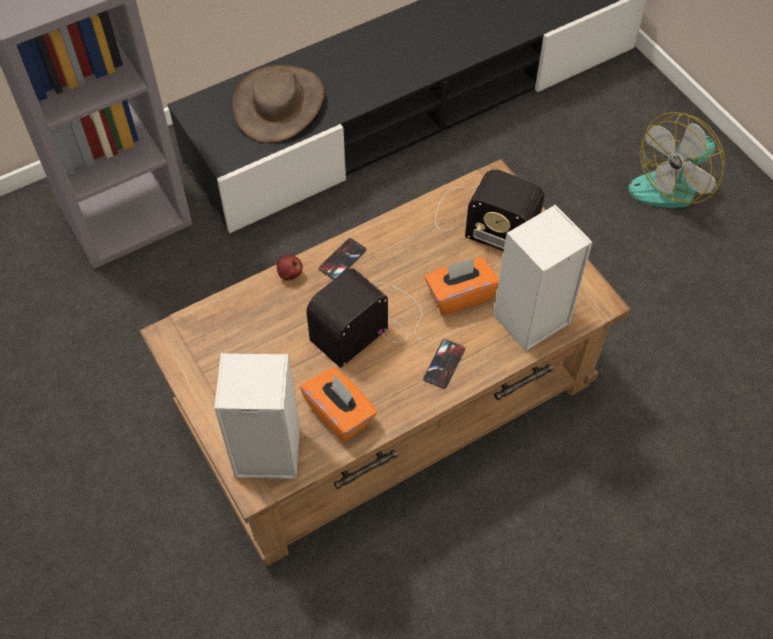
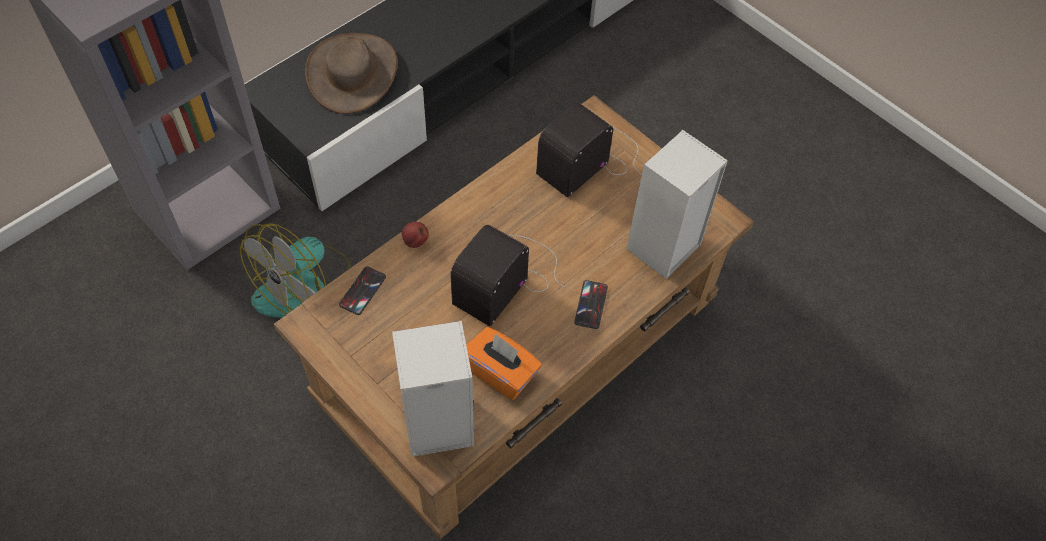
camera: 15 degrees left, 0 degrees up
(342, 259) = (464, 218): phone -> phone (362, 291)
(459, 295) = (588, 235): orange tissue box -> none
(482, 220) = (591, 158): radio -> radio turned 120 degrees clockwise
(673, 183) = (740, 96): fan -> fan (303, 285)

